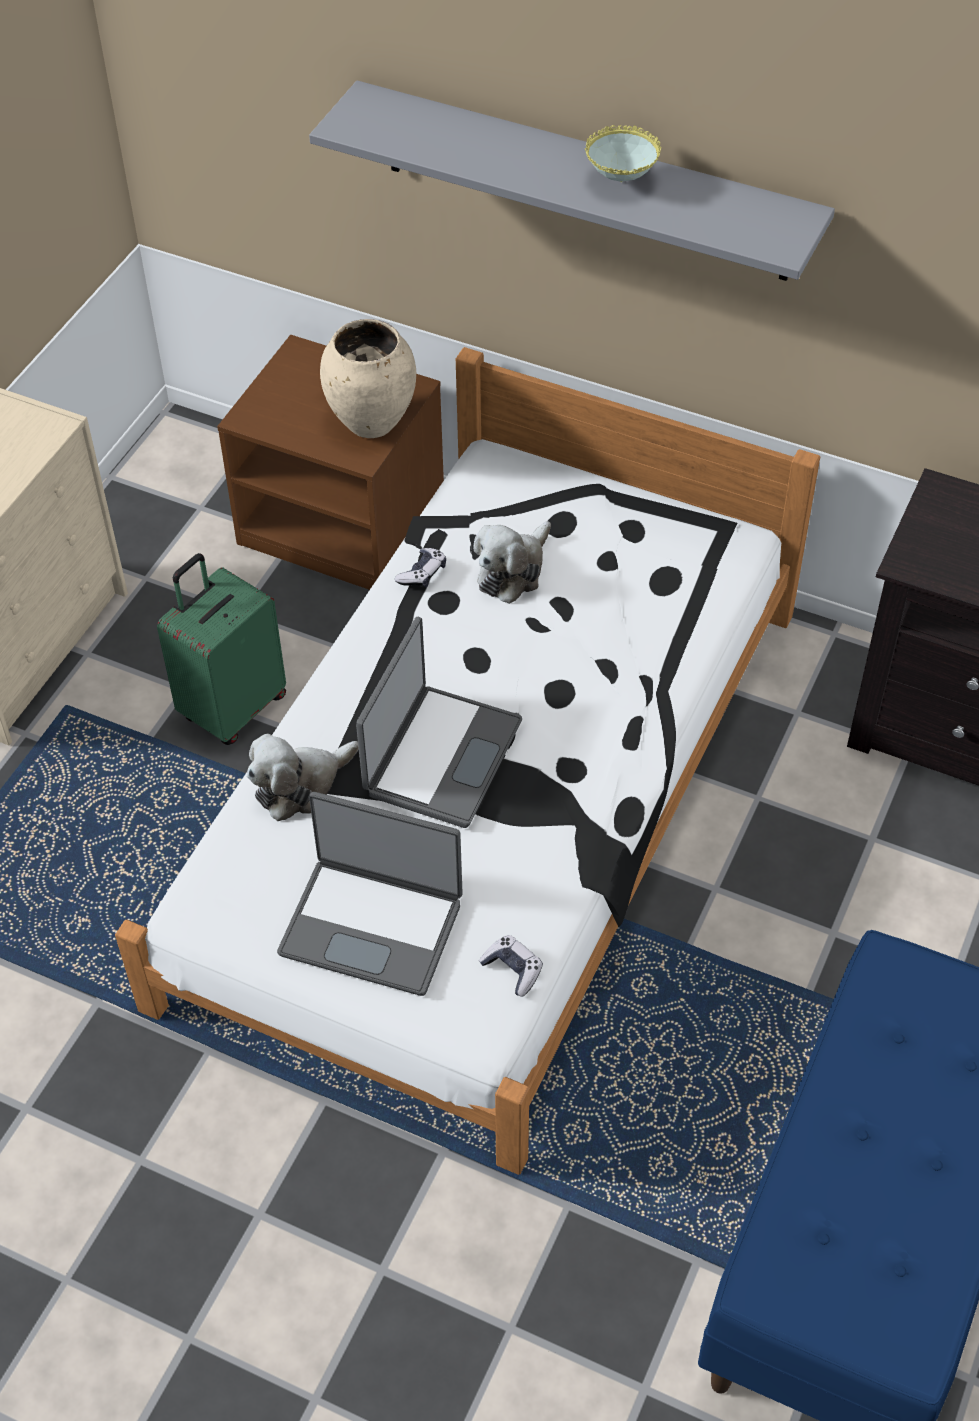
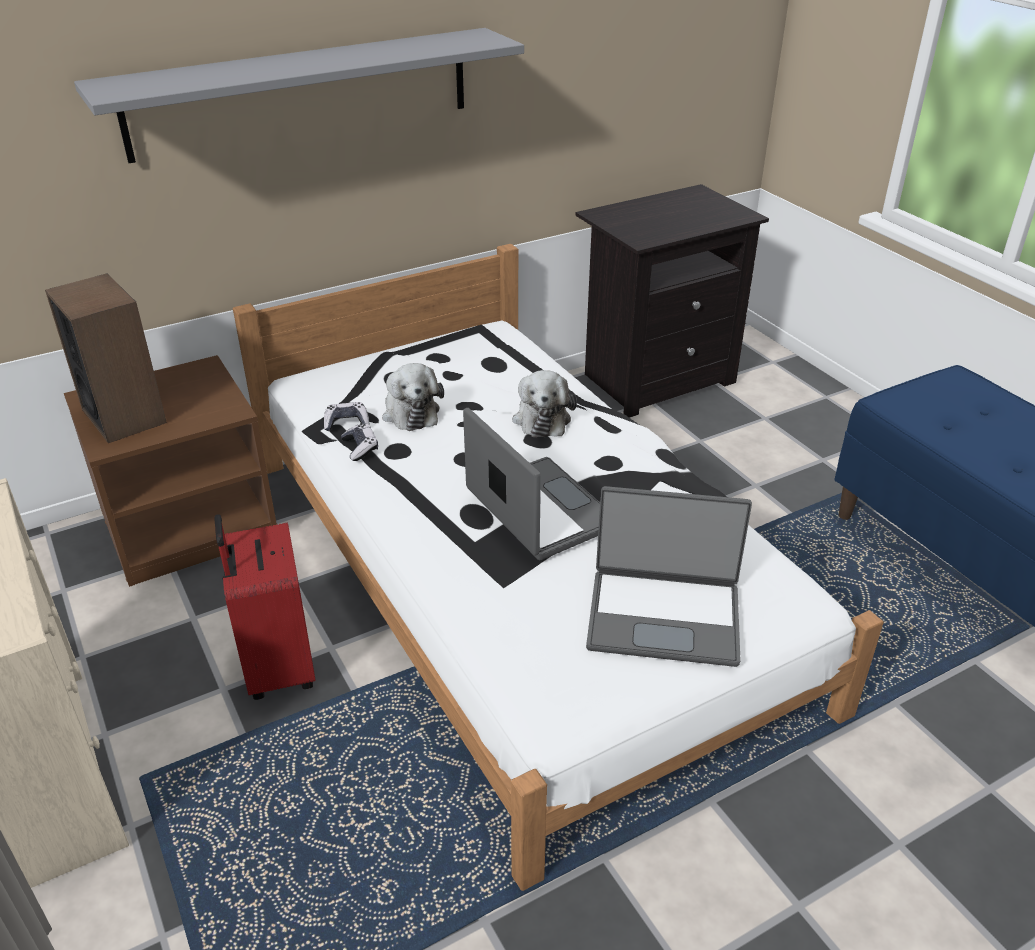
camera: 55 degrees left, 15 degrees down
(232, 707) = (277, 668): green suitcase -> red suitcase
(294, 396) = (124, 415): none -> speaker
(300, 785) = (486, 595): plush toy -> plush toy (542, 418)
(370, 423) = (207, 395): beige vase -> none
(372, 925) = (664, 616): laptop -> laptop turned 45 degrees clockwise
(513, 969) = (764, 564): game controller -> game controller (346, 423)
(621, 182) = (355, 54): bowl -> none

